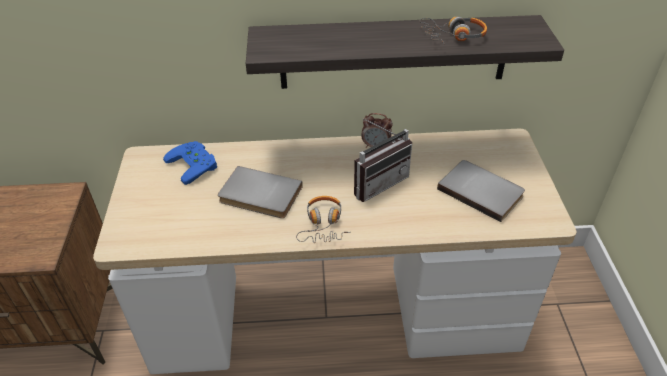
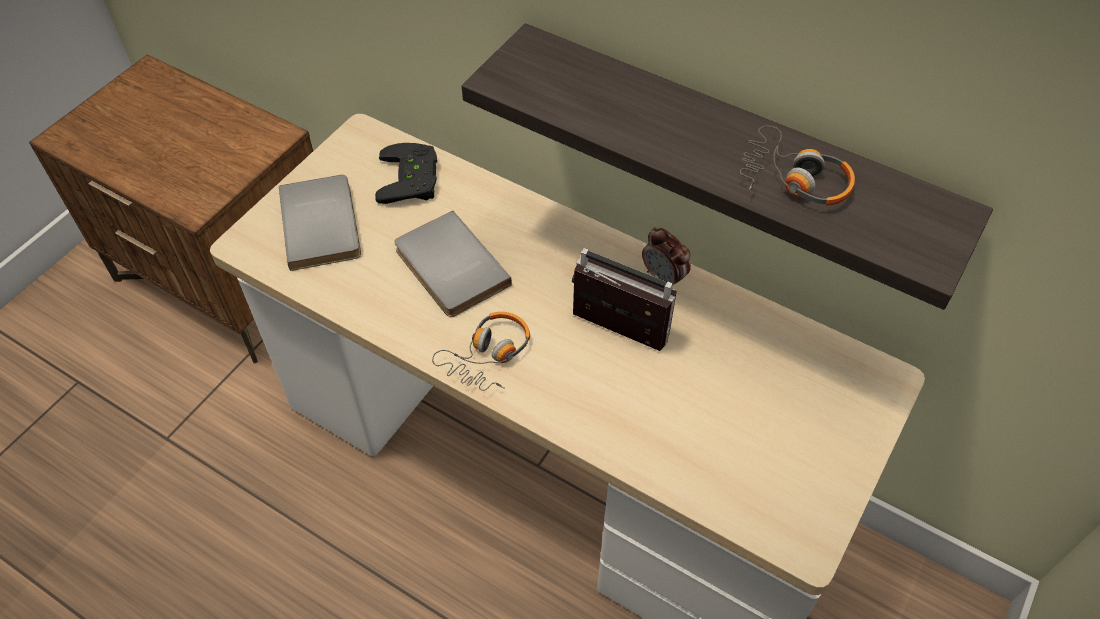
camera: 35 degrees right, 10 degrees up
(195, 164) = (413, 179): blue game controller -> black game controller
(377, 182) = (613, 334): radio -> radio turned 150 degrees counterclockwise
(481, 191) = (748, 434): grey book -> grey book (324, 224)

